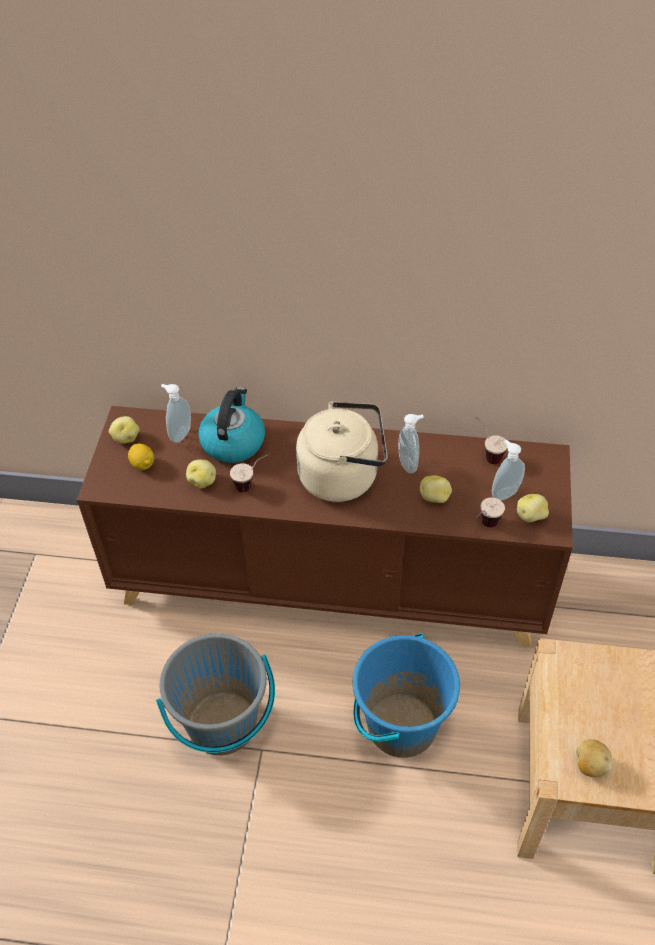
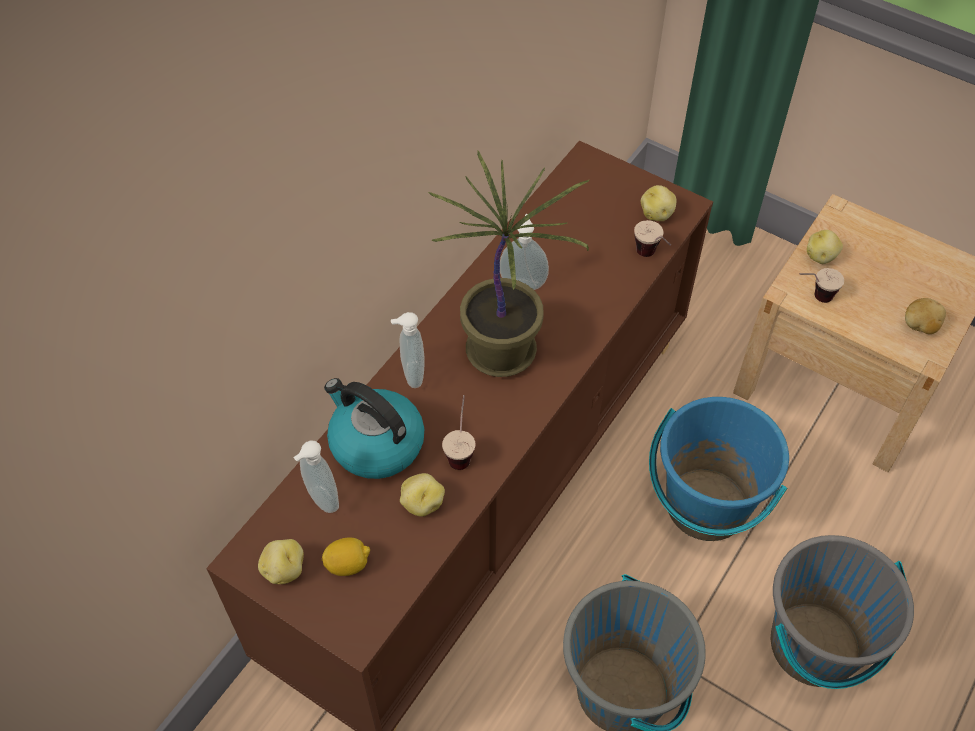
camera: 65 degrees left, 5 degrees up
(321, 846) = (814, 646): none -> grey bucket
(343, 476) = (504, 351): beige kettle -> potted plant
(435, 498) = (586, 281): potato -> potato (821, 256)
(486, 453) = (550, 210): cup -> cup (813, 298)
(504, 492) = (613, 220): soap dispenser -> soap dispenser (411, 374)

